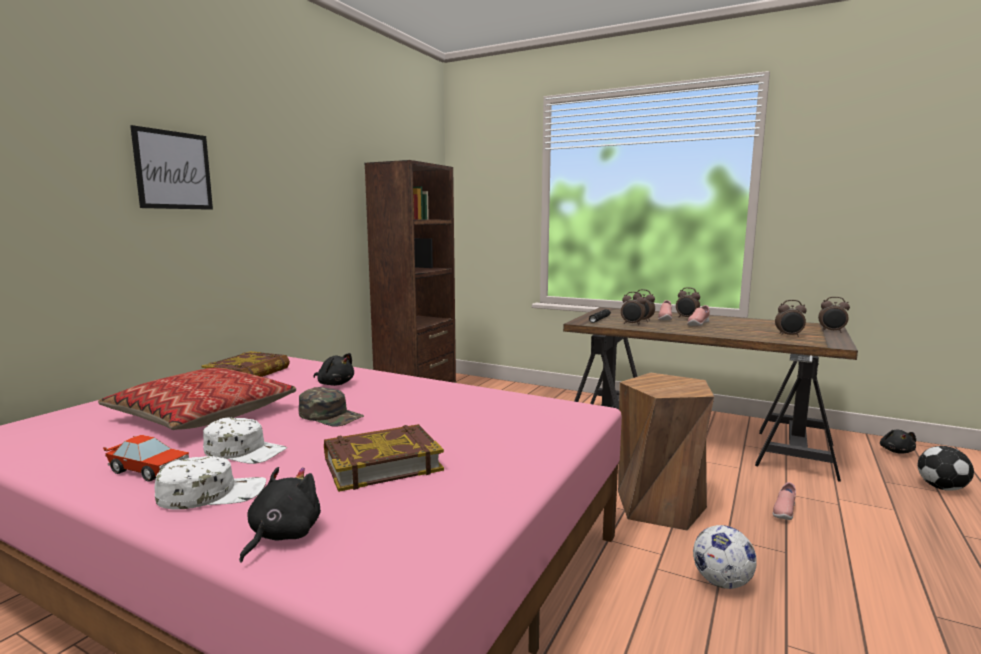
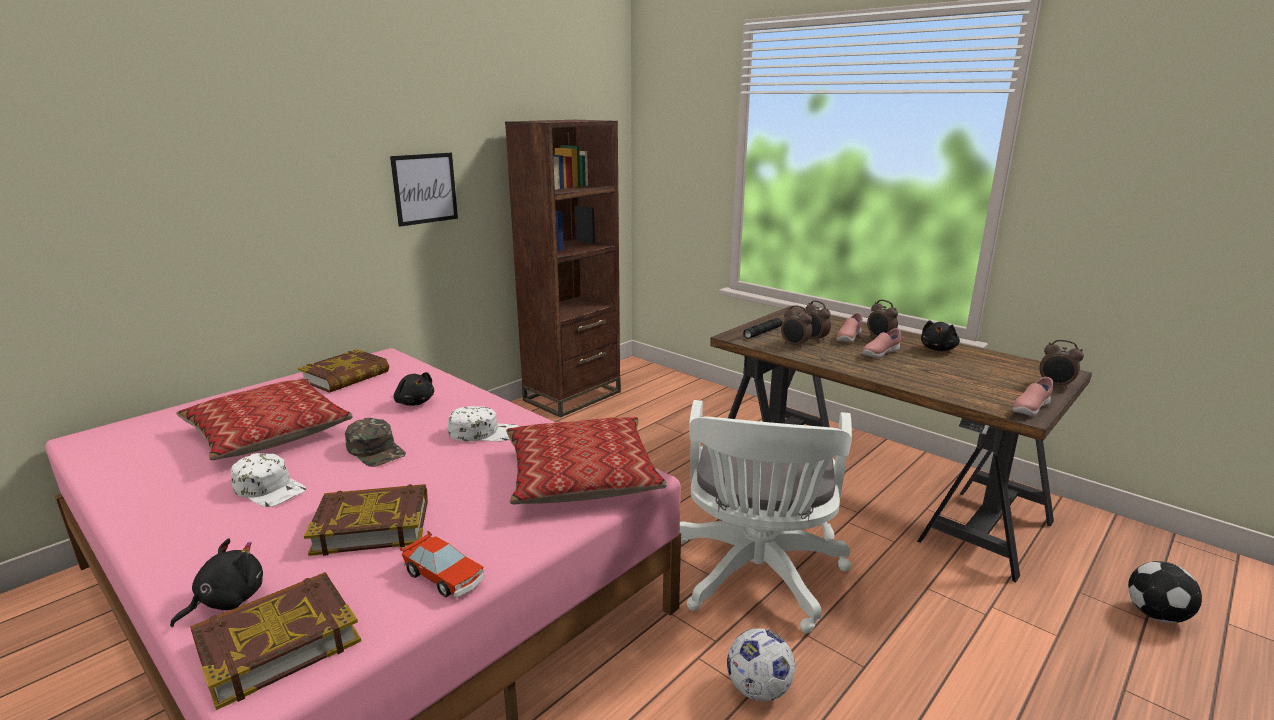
camera: 15 degrees right, 10 degrees up
(149, 470) = (180, 501): toy car -> toy car (444, 577)
(173, 170) = (262, 163): picture -> picture (425, 188)
(213, 493) = (209, 539): white cap -> white cap (484, 432)
(373, 558) = (278, 643): none -> book
(539, 413) = (581, 475): none -> pillow
(660, 506) = (757, 578): brown stool -> white office chair
(783, 512) = (903, 612): pink shoe -> pink shoe (1030, 409)
(789, 336) = (980, 389): alarm clock -> none
(896, 451) = (1137, 548): black plush toy -> black plush toy (938, 349)

